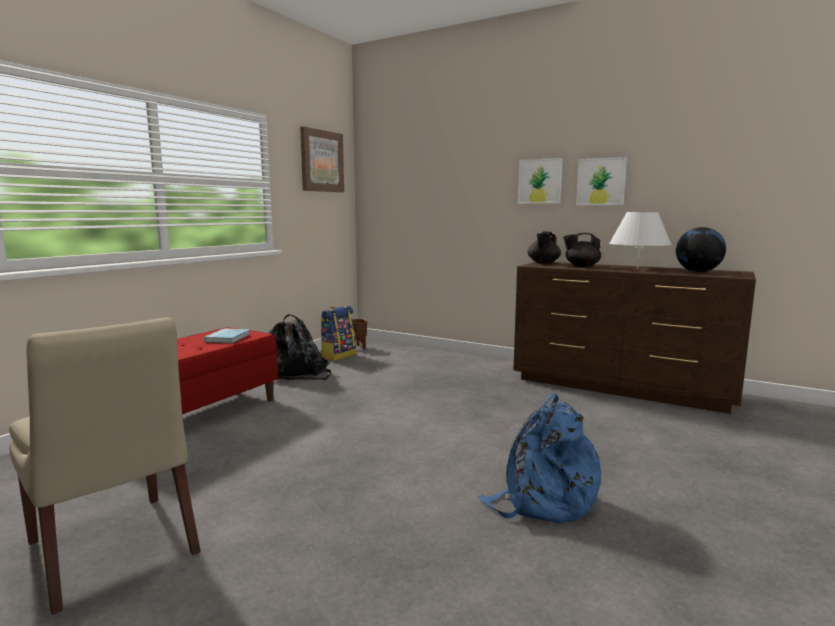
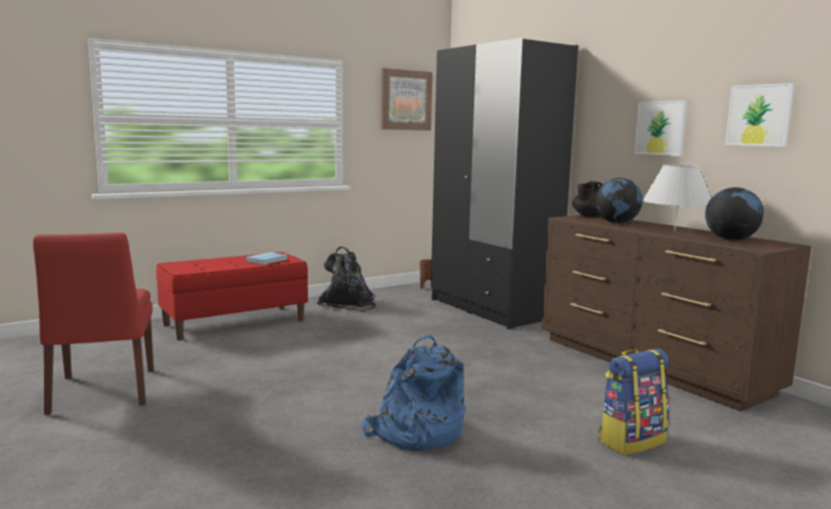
camera: 25 degrees right, 0 degrees up
(114, 551) = (102, 393): beige chair -> red chair
(338, 356) = (401, 293): backpack -> backpack (631, 441)
(437, 358) = (492, 309): none -> black wardrobe
(539, 181) = (602, 125): picture -> picture (758, 115)
(581, 266) = (617, 223): black teapot -> globe

